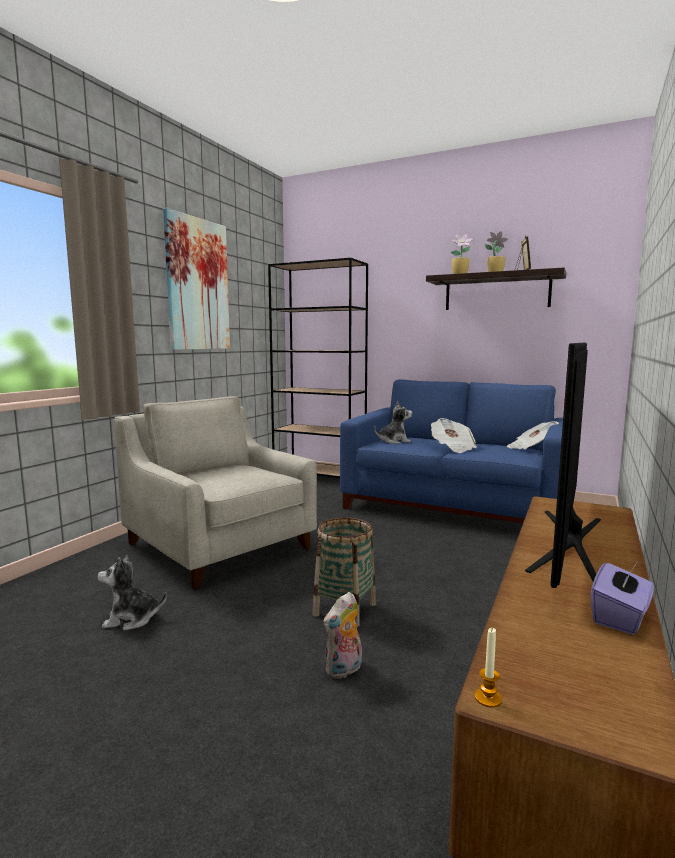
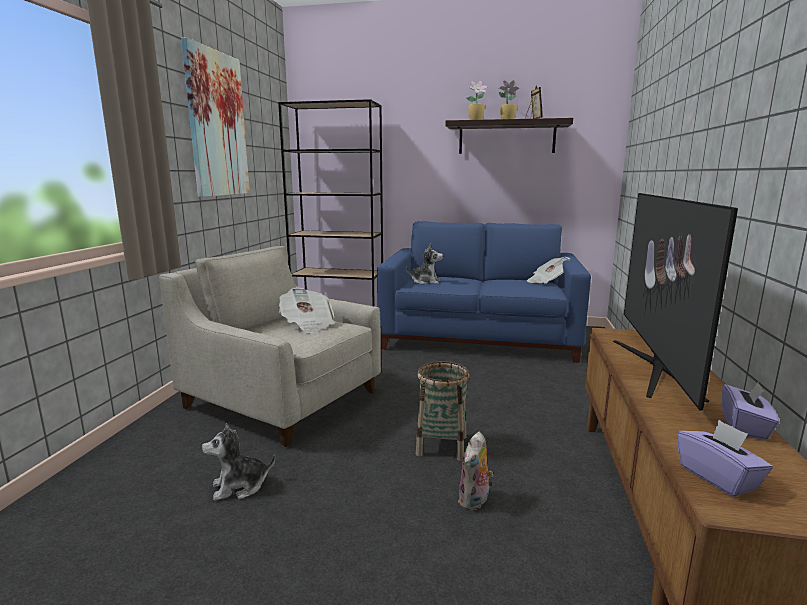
camera: 15 degrees left, 5 degrees up
(393, 441) = (425, 282): plush toy -> plush toy turned 45 degrees clockwise
(452, 448) = (484, 285): newspaper -> newspaper (307, 325)
(488, 698) = (717, 510): candle -> none
(525, 665) = (718, 477): none -> purple tissue box

